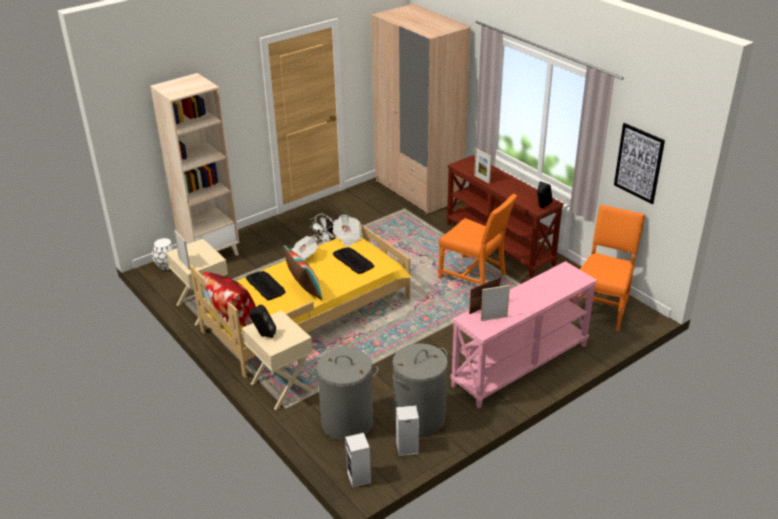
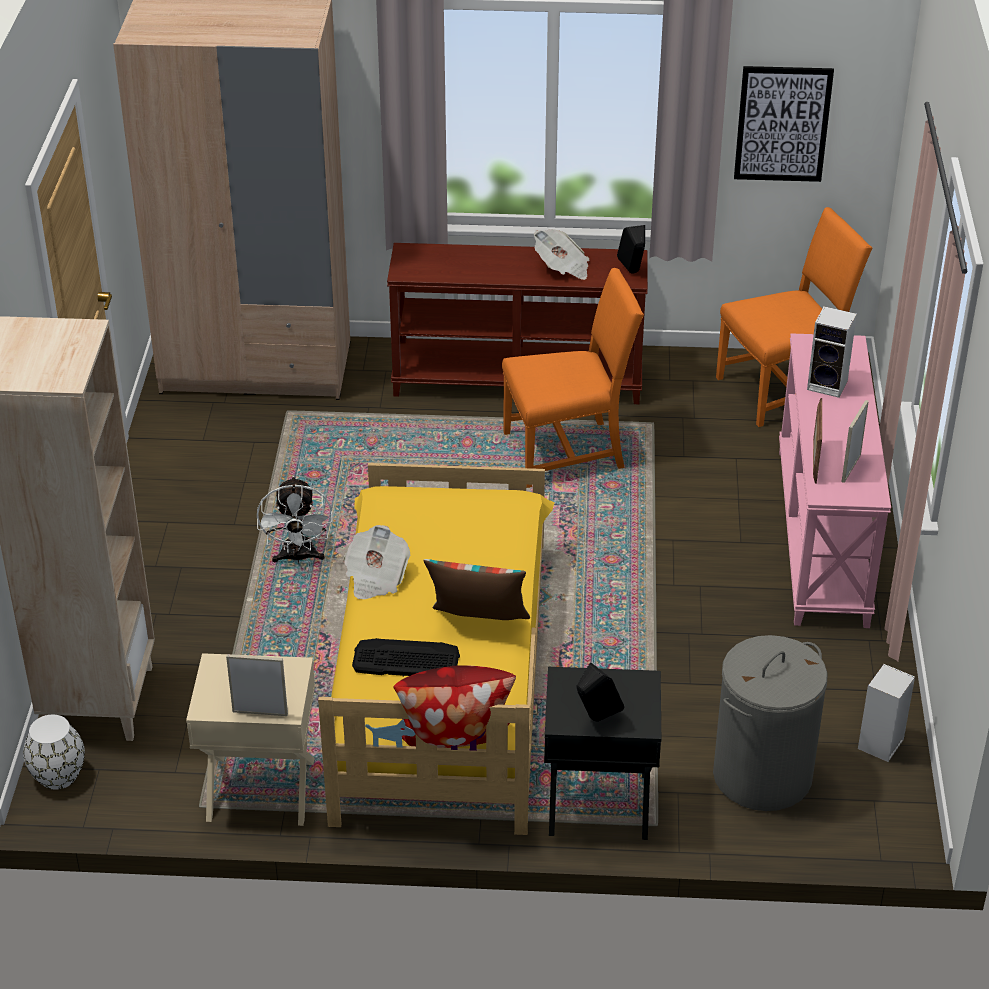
camera: 50 degrees left, 5 degrees up
(281, 387) = (598, 804): beige nightstand -> black nightstand
(347, 237) = (384, 500): newspaper -> newspaper (562, 268)
(353, 260) = (459, 529): keyboard -> none
(359, 478) = (896, 828): speaker -> speaker (829, 385)
(419, 418) = (830, 696): grey laundry basket -> none
(482, 179) = (479, 275): picture frame -> none
(601, 307) = (784, 389): orange chair -> orange chair turned 90 degrees clockwise

